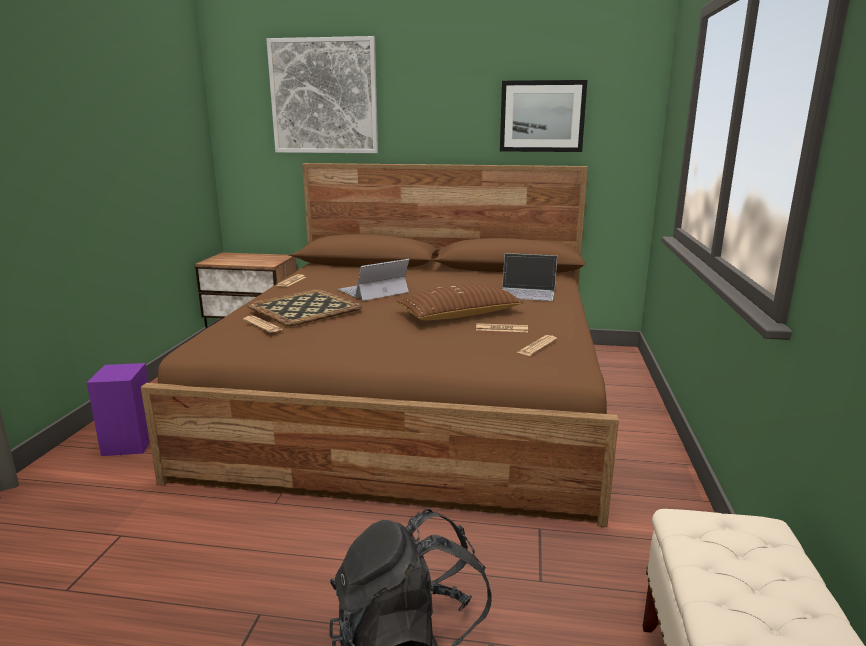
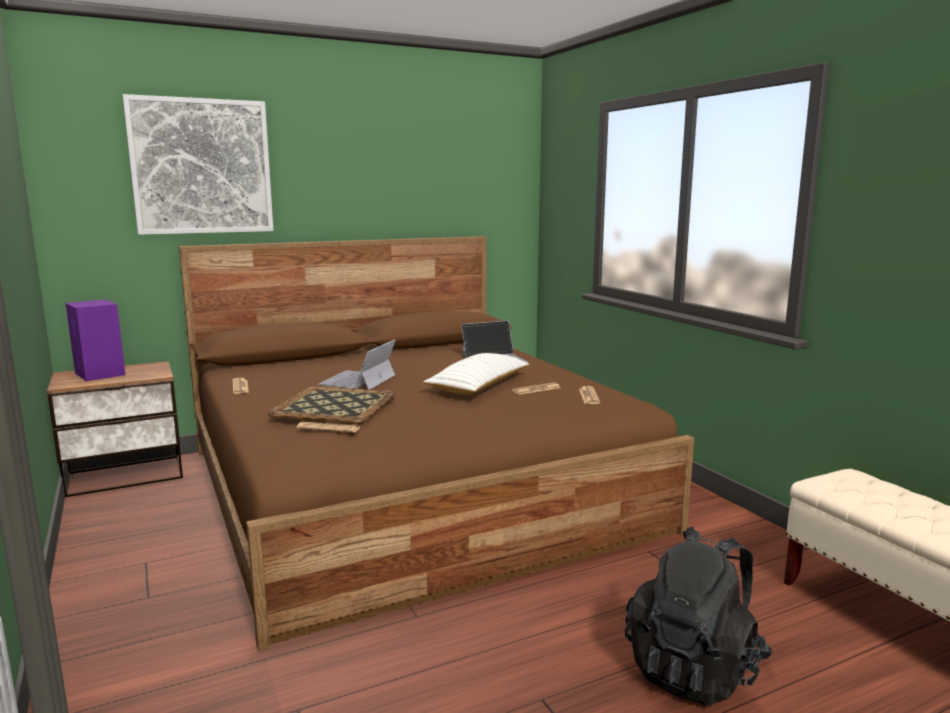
camera: 35 degrees left, 5 degrees down
(129, 444) = (147, 630): purple speaker -> purple speaker (100, 374)
(459, 315) = (479, 386): brown pillow -> white pillow
(542, 116) = (440, 190): picture -> none

